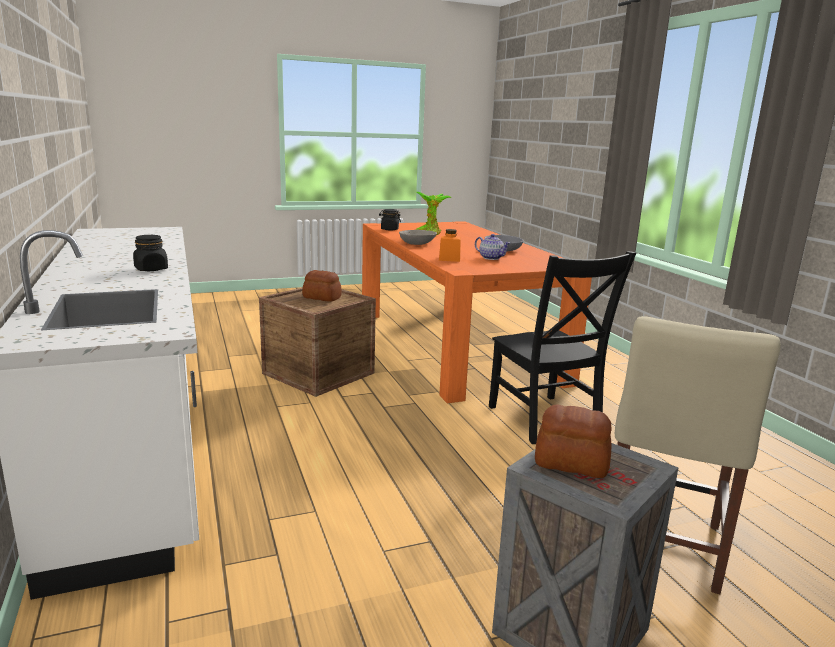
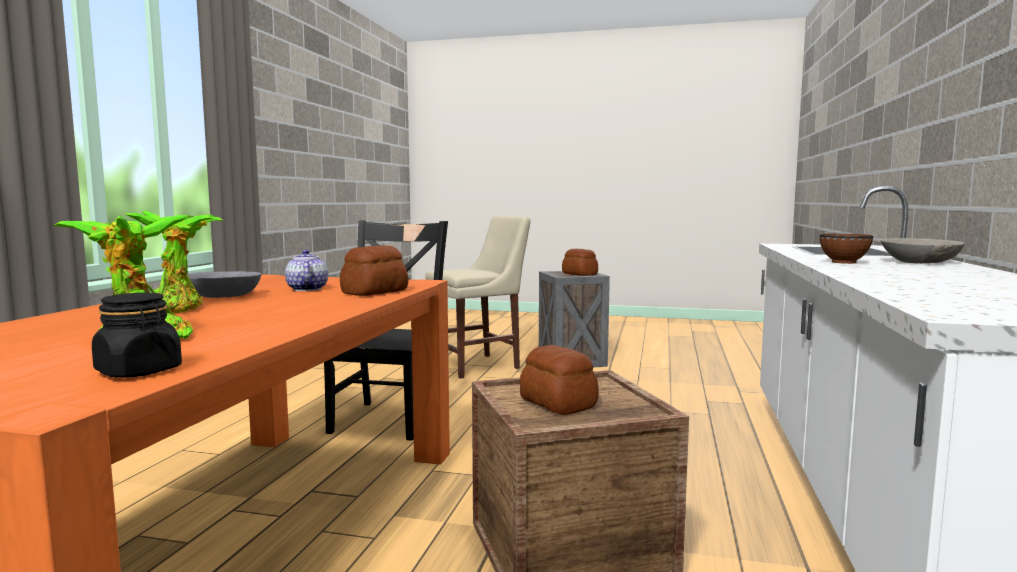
camera: 145 degrees left, 10 degrees down
(151, 269) = (844, 262): black jar -> brown bowl
(417, 243) = (297, 318): grey bowl -> grey bowl (919, 262)
(449, 259) = (373, 292): orange jar -> bread
(479, 242) = (172, 309): none -> potted plant

